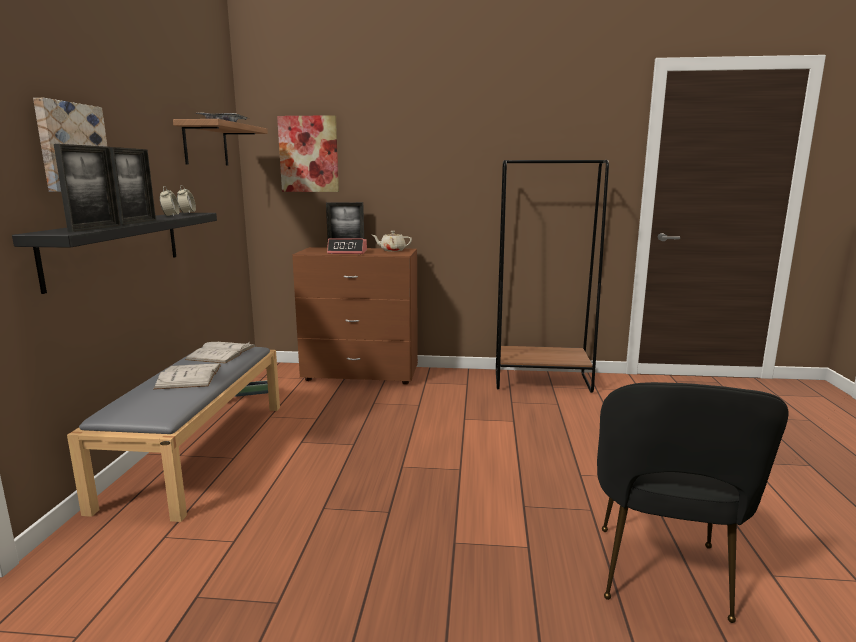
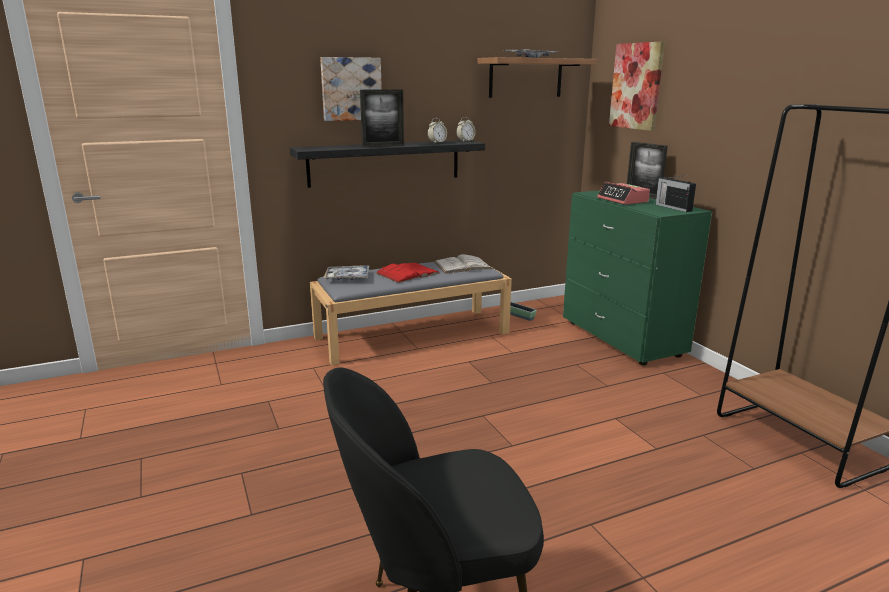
camera: 60 degrees right, 5 degrees up
(95, 228) = (335, 148): picture frame -> none
(132, 405) = (347, 277): none -> tray
(189, 376) = (407, 273): white book -> red book
(361, 375) = (622, 339): brown dresser -> green dresser
(392, 250) = (672, 207): beige teapot -> radio

